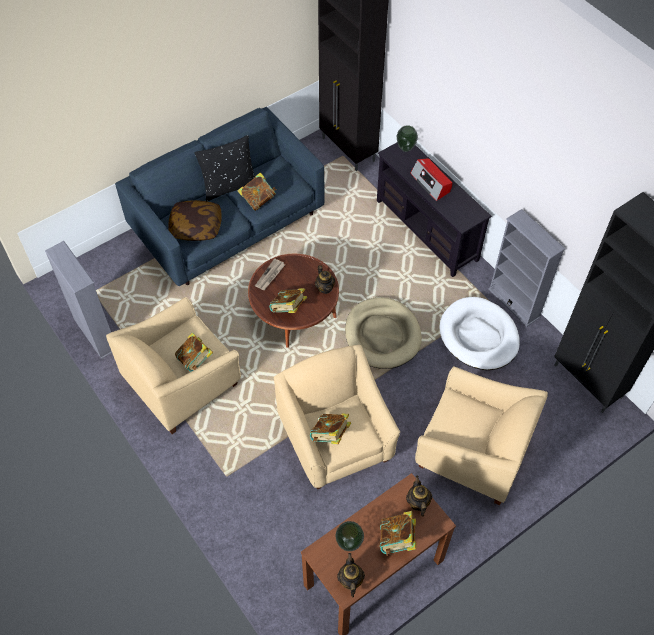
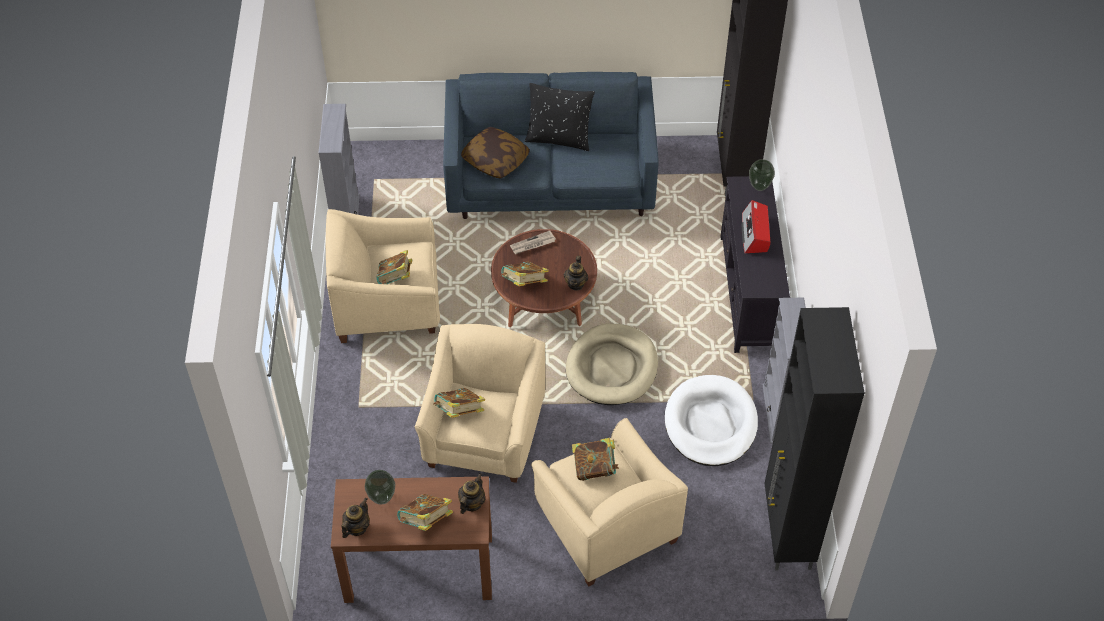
camera: 35 degrees right, 5 degrees down
(258, 200) = (575, 165): book -> book (595, 468)

